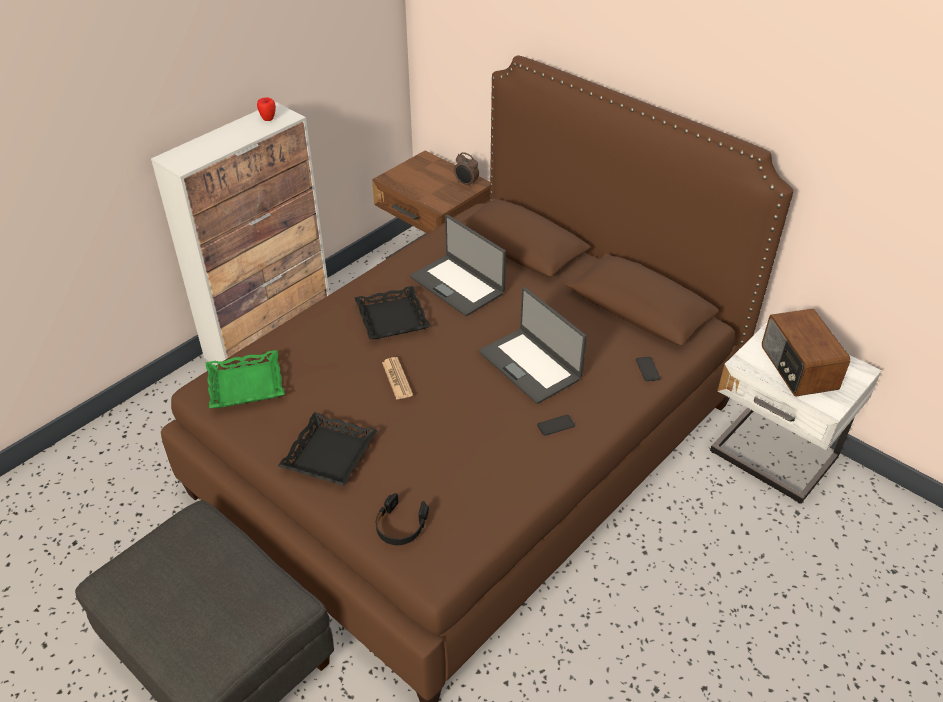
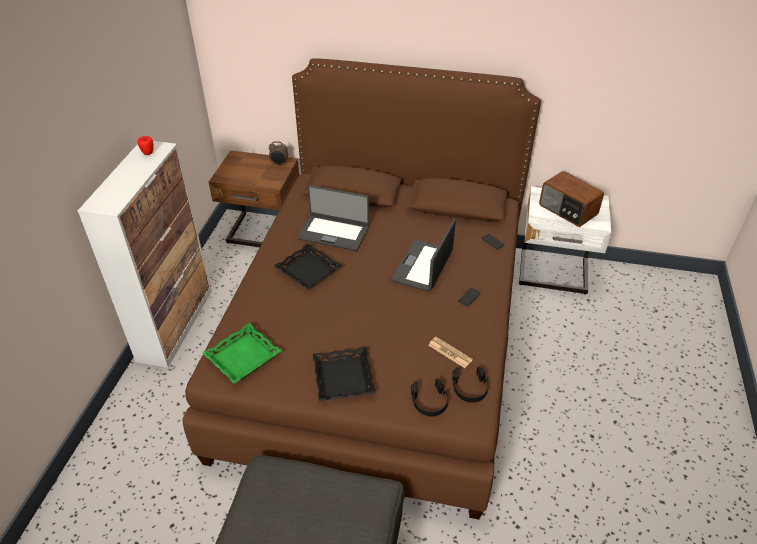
camera: 30 degrees left, 0 degrees up
(397, 379) = (346, 309): newspaper -> newspaper (450, 352)
(461, 533) = (469, 388): none -> black headphones
(530, 365) = (423, 266): laptop -> laptop turned 90 degrees clockwise

